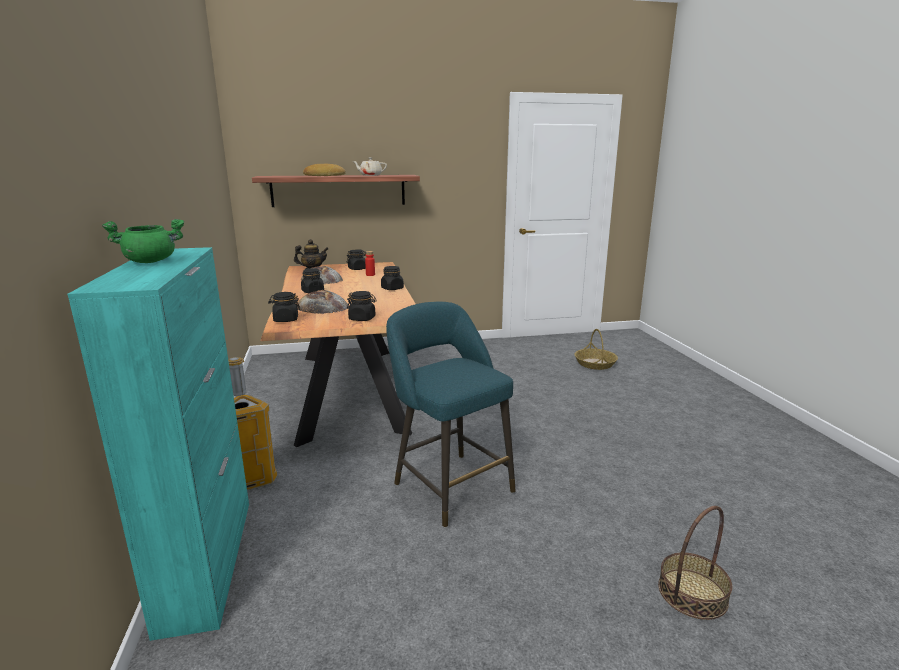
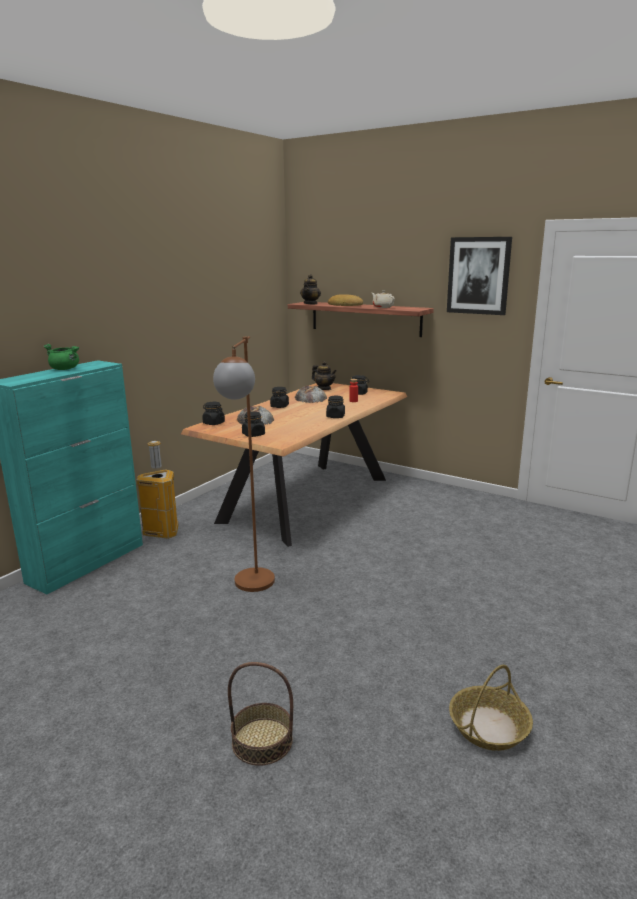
camera: 45 degrees right, 0 degrees up
(278, 176) = (310, 303): none -> teapot
(449, 485) = (251, 589): turquoise stool -> brown floor lamp
(456, 142) = (478, 275): none -> picture
(595, 364) = (567, 557): basket -> basket (488, 727)

